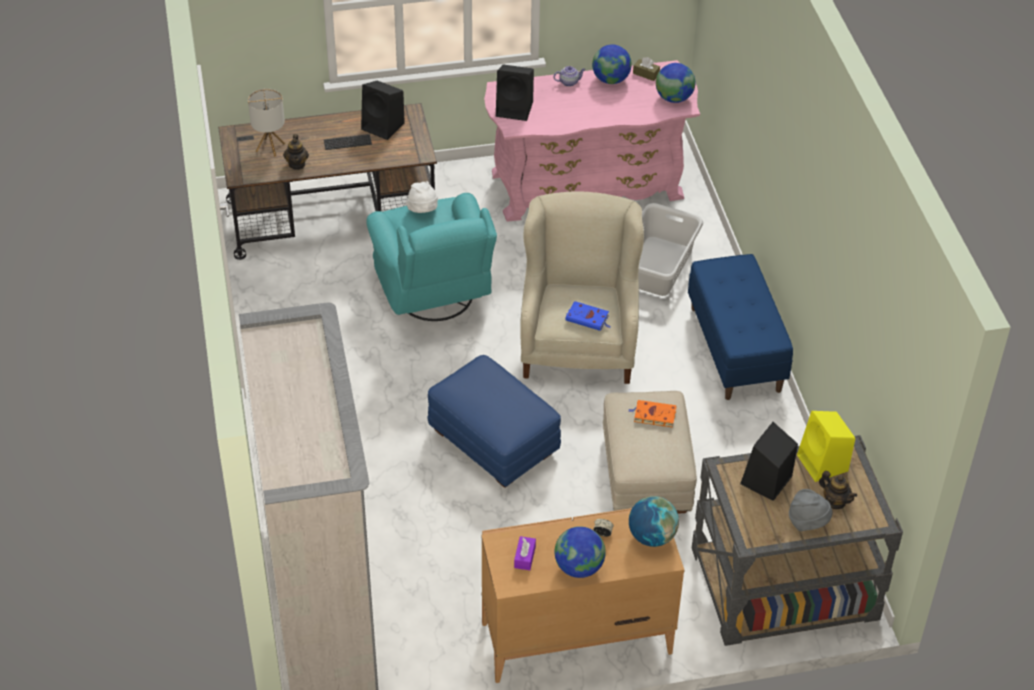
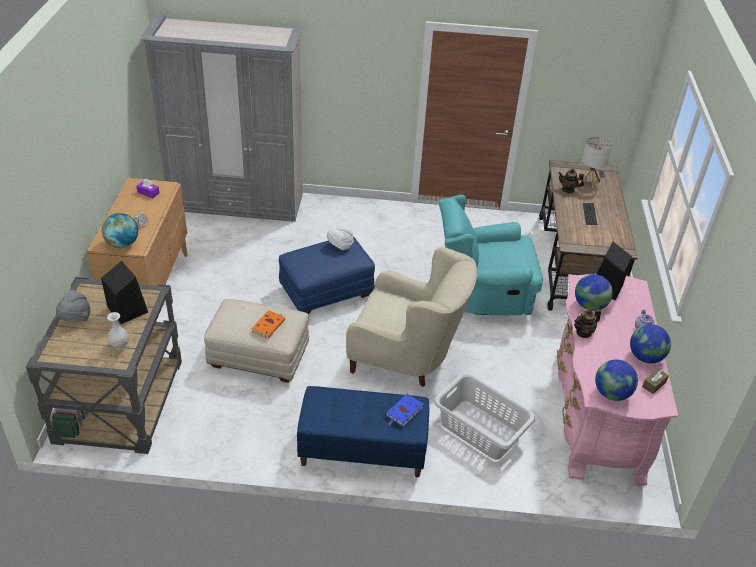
camera: 105 degrees right, 5 degrees down
(384, 126) = (608, 234): black speaker -> none
(423, 211) = (522, 254): white hat -> white hat (340, 245)
(579, 567) = (124, 210): globe -> globe (589, 306)
(588, 318) = (379, 313): blue book -> blue book (404, 412)
(823, 464) = (119, 345): yellow speaker -> white vase
(835, 502) = (81, 339): teapot -> teapot (583, 332)

